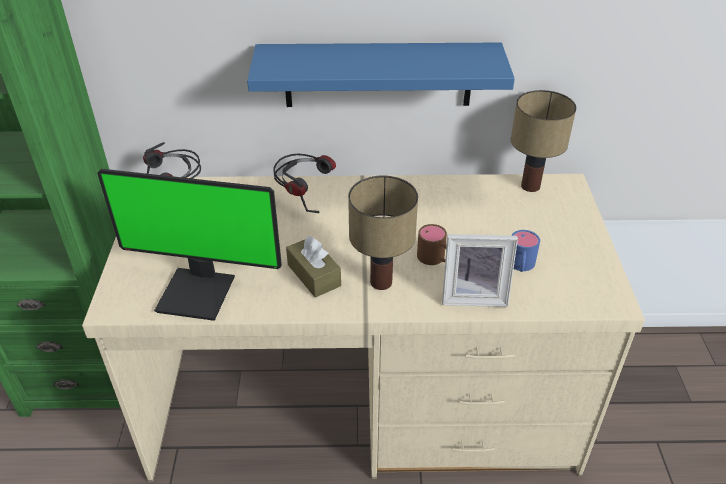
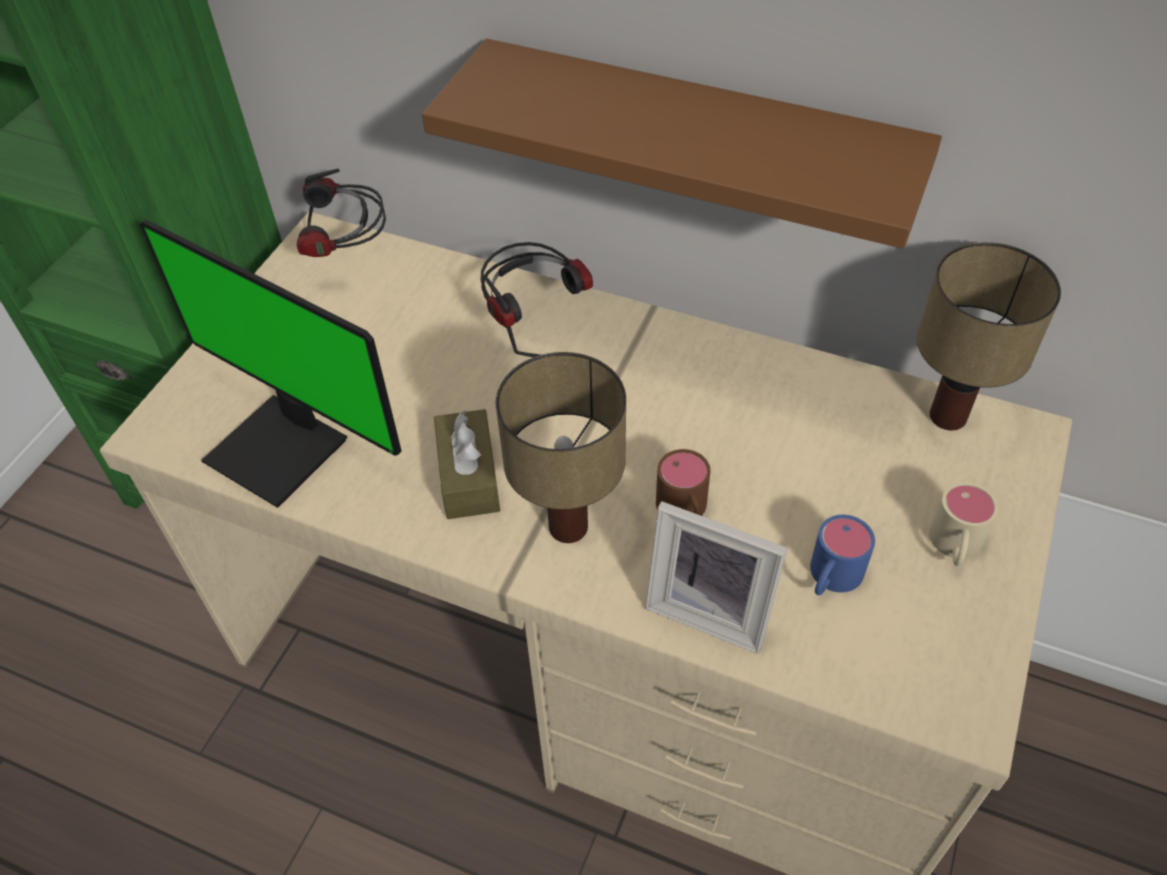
camera: 25 degrees right, 10 degrees up
(378, 75) = (697, 141): blue shelf -> brown shelf
(566, 237) = (954, 546): none -> beige mug

